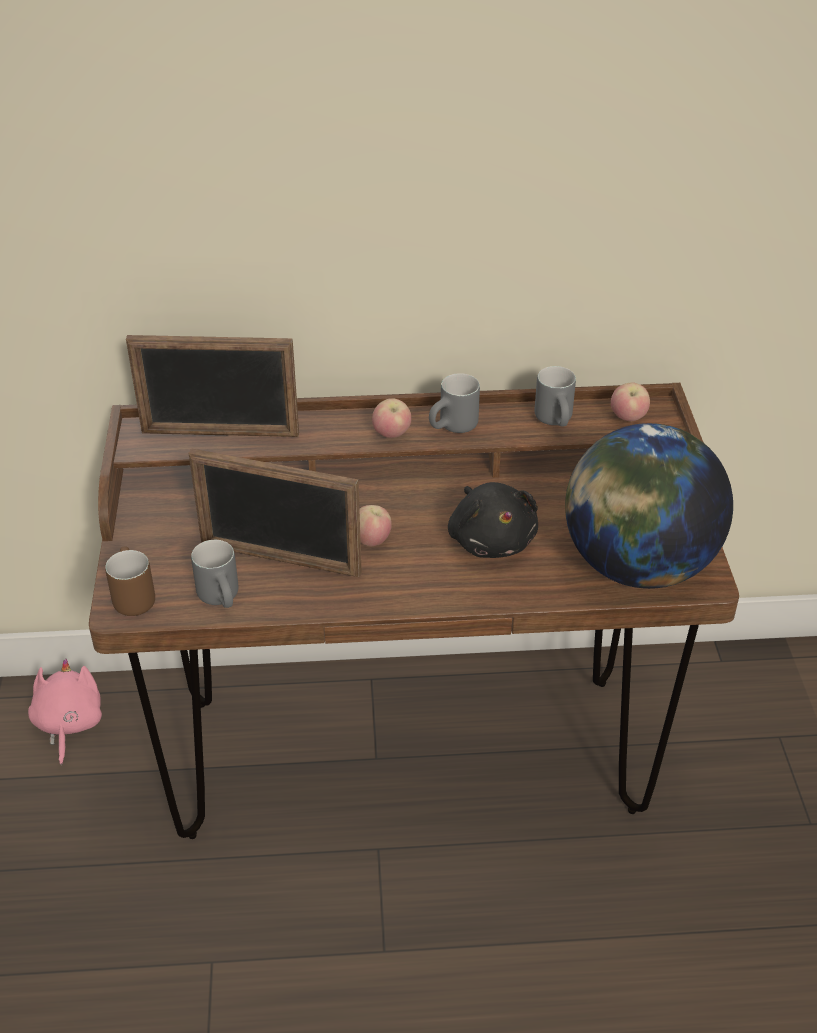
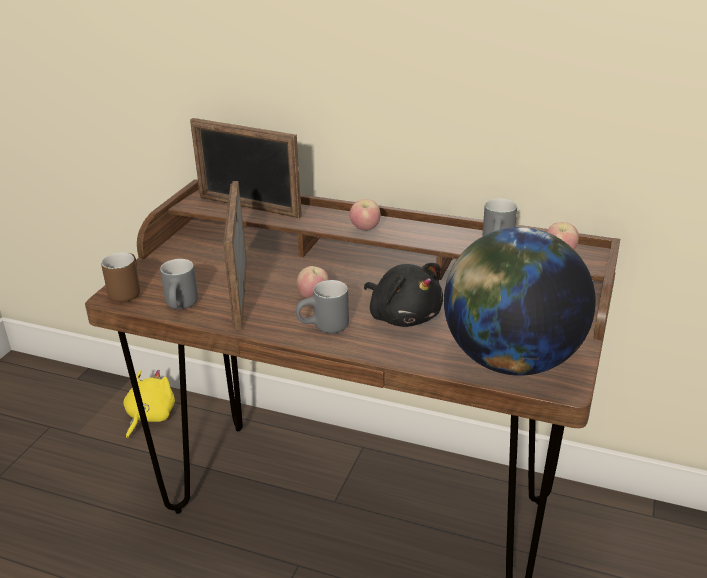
camera: 25 degrees right, 10 degrees down
(68, 724) = (149, 417): pink plush toy -> yellow plush toy
(280, 559) = (240, 293): picture frame -> picture frame turned 45 degrees clockwise
(454, 429) = (414, 234): grey mug -> grey mug (324, 328)
(491, 539) = (403, 316): black plush toy -> black plush toy turned 45 degrees counterclockwise

